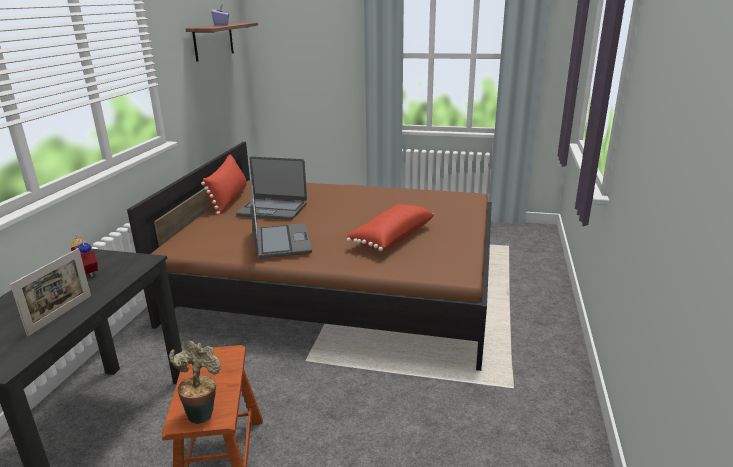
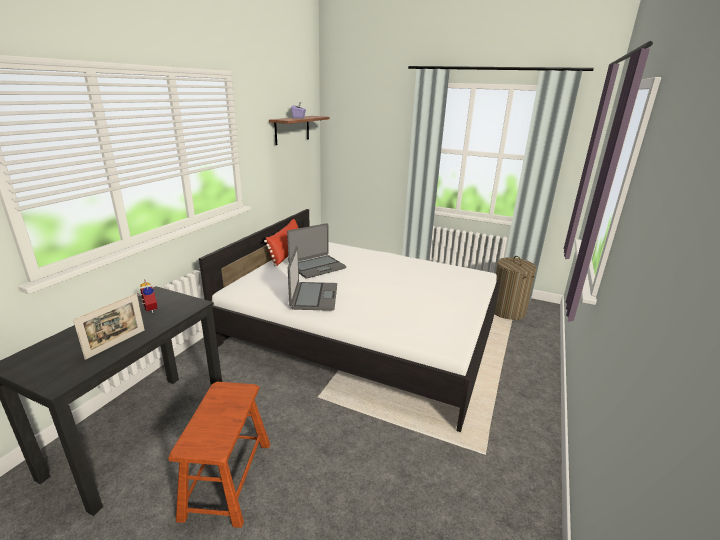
camera: 10 degrees right, 0 degrees up
(202, 412) = (205, 442): potted plant -> none
(273, 209) = (317, 267): laptop -> laptop turned 60 degrees counterclockwise
(339, 285) = (362, 333): brown bed -> white bed
(391, 237) = (403, 304): red pillow -> none
(501, 239) = (507, 311): none -> laundry basket

